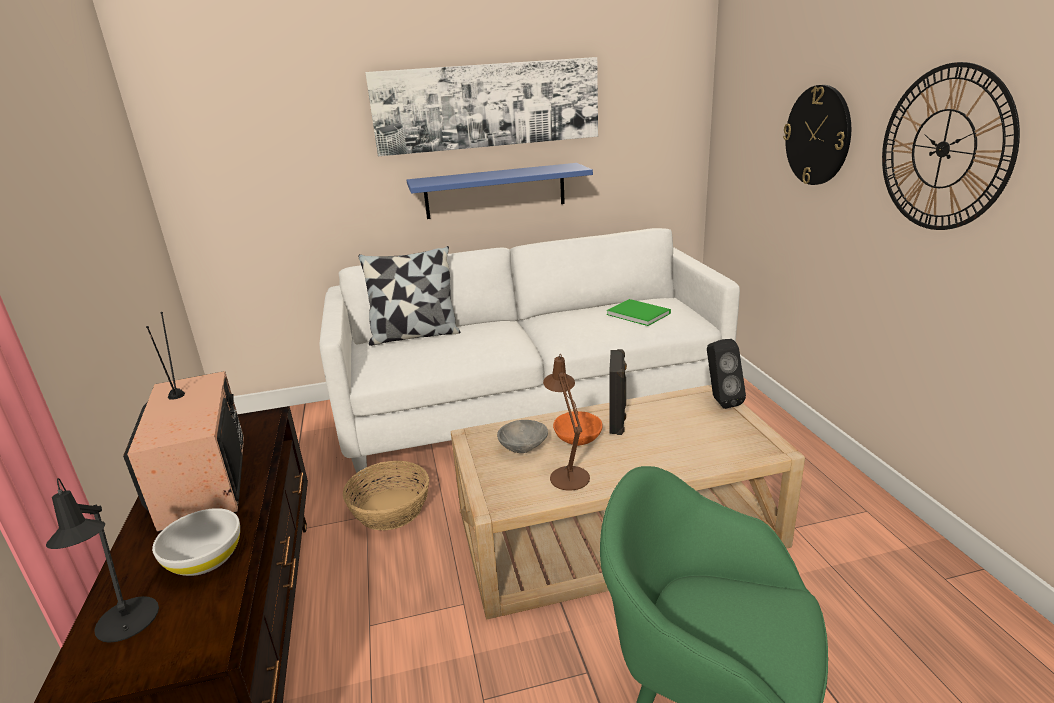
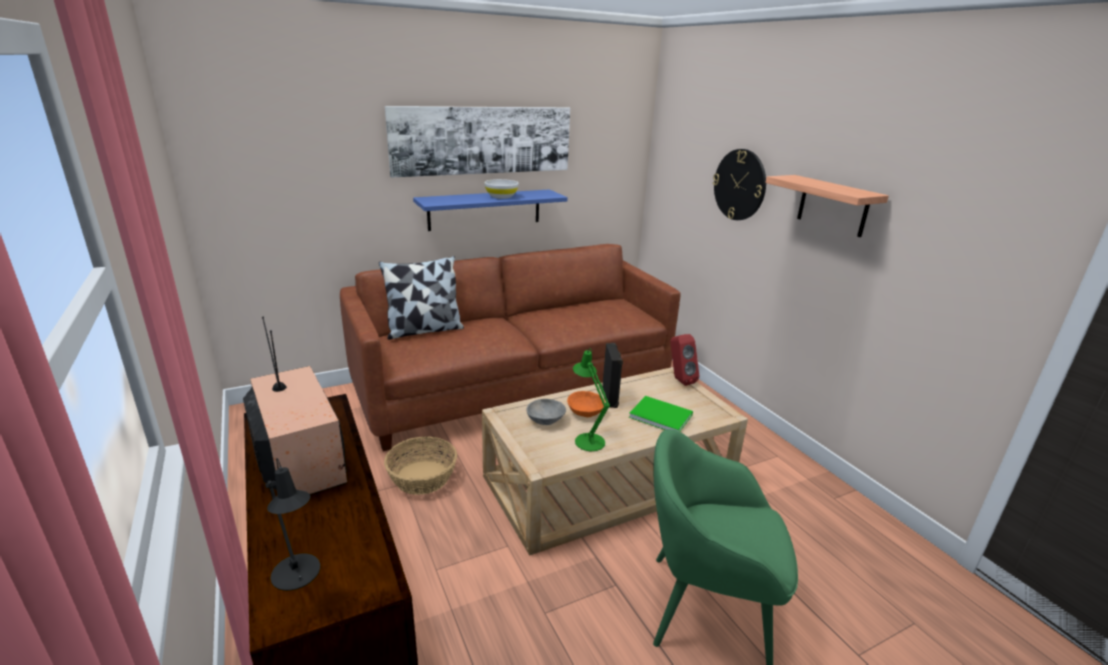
camera: 15 degrees left, 0 degrees up
(205, 560) = (339, 521): white bowl -> white bowl (501, 196)
(531, 404) = (514, 385): white sofa -> brown sofa
(568, 474) = (587, 439): brown table lamp -> green table lamp
(638, 313) = (602, 312): green book -> green book (659, 415)
(720, 401) = (679, 380): black speaker -> red speaker
(943, 149) = (833, 206): wall clock -> shelf

